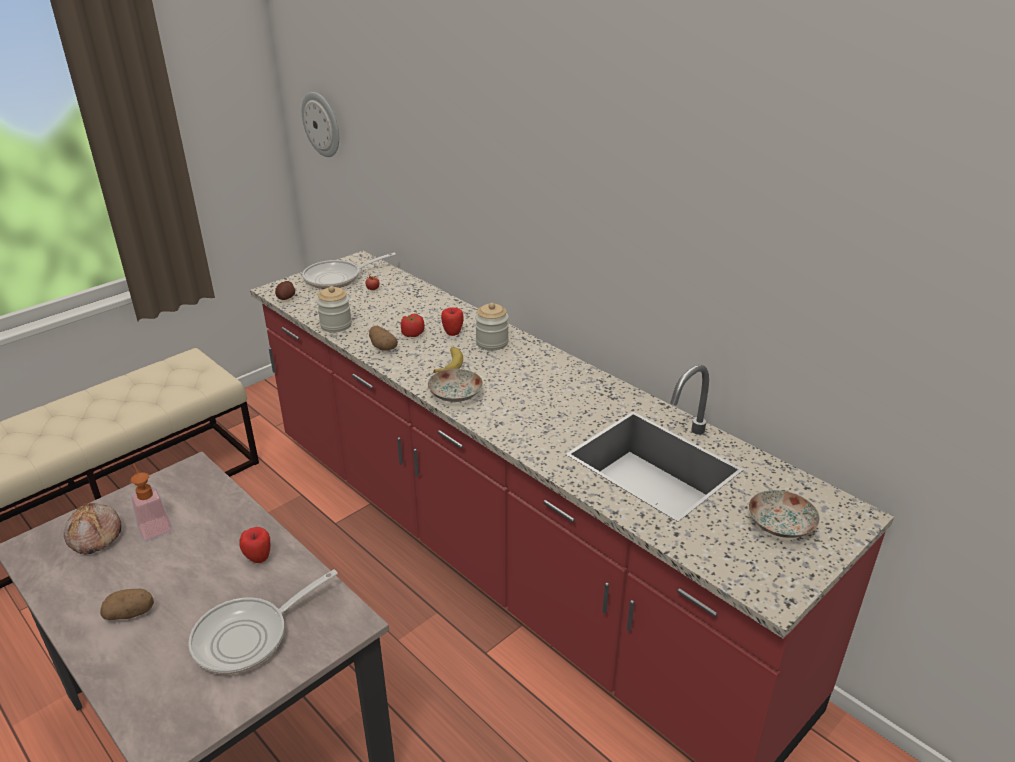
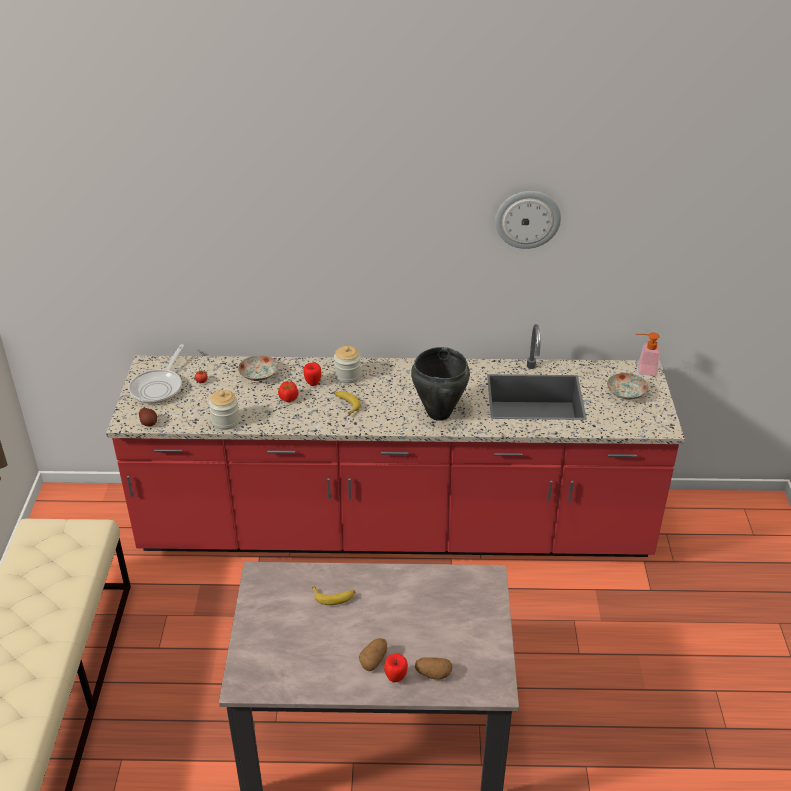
camera: 45 degrees left, 5 degrees up
(94, 536) = (273, 648): bread -> none
(153, 525) = (298, 617): soap dispenser -> soap dispenser (643, 370)
(204, 530) = (334, 597): none -> banana
(248, 637) = (453, 620): frying pan -> none
(259, 559) = (392, 587): apple -> apple (395, 678)
(322, 124) = (59, 258): wall clock -> wall clock (527, 219)
(382, 347) = (285, 418): potato -> potato (433, 674)
(454, 395) = (381, 421): plate -> plate (258, 375)
(519, 418) = (438, 413): none -> black cooking pot

